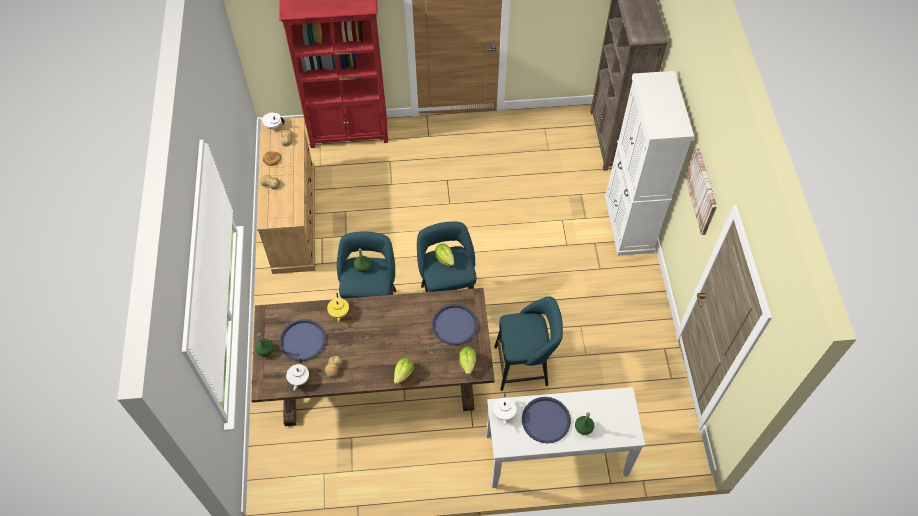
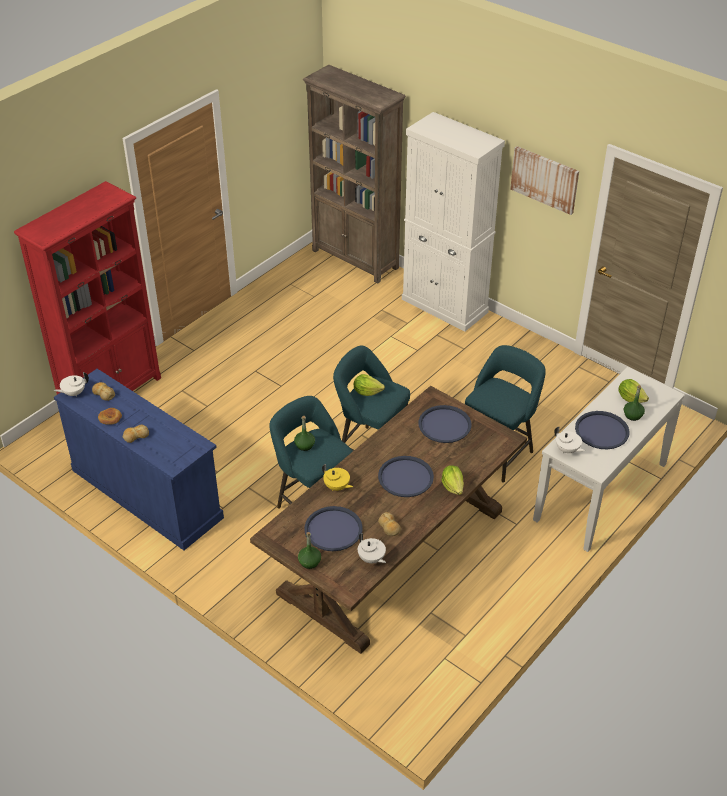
camera: 45 degrees left, 15 degrees down
(294, 218) = (145, 493): beige dresser -> blue dresser
(385, 342) = (405, 477): none -> blue tray
(467, 363) = (491, 442): lettuce -> lettuce (630, 398)

